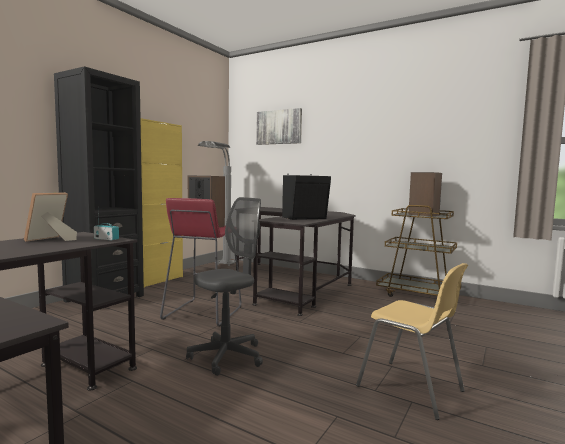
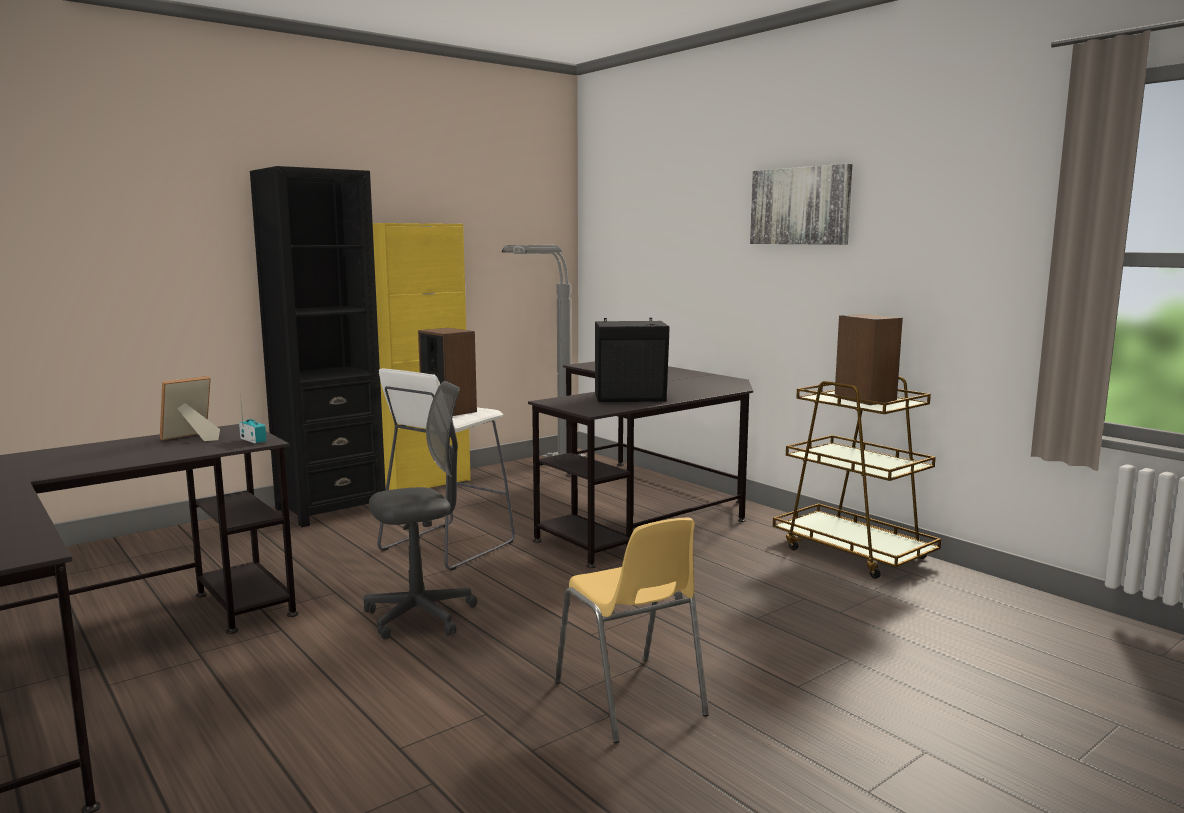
camera: 20 degrees right, 5 degrees up
(202, 313) = (446, 546): red stool -> white stool
(279, 127) = (652, 210): picture -> picture (800, 206)

